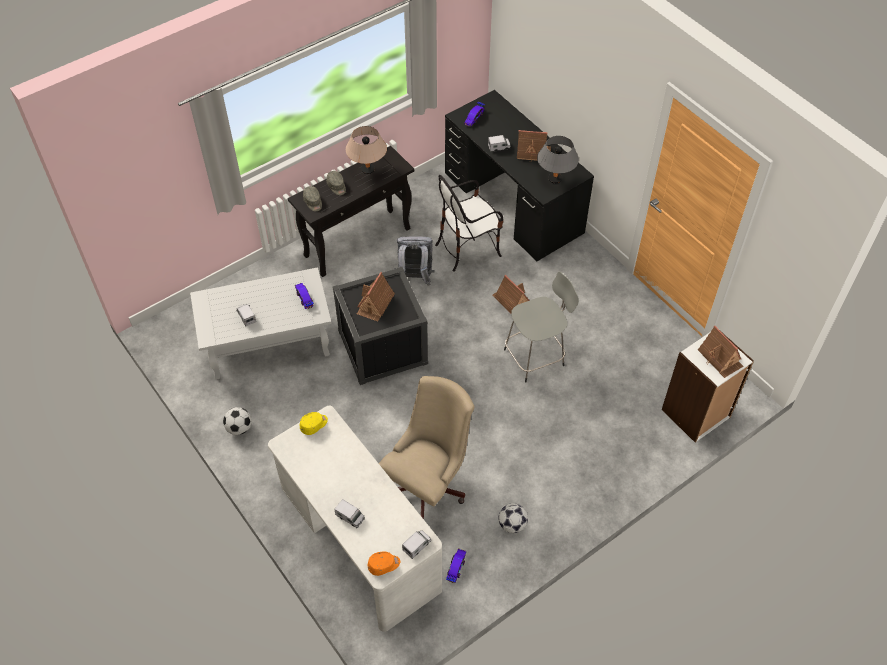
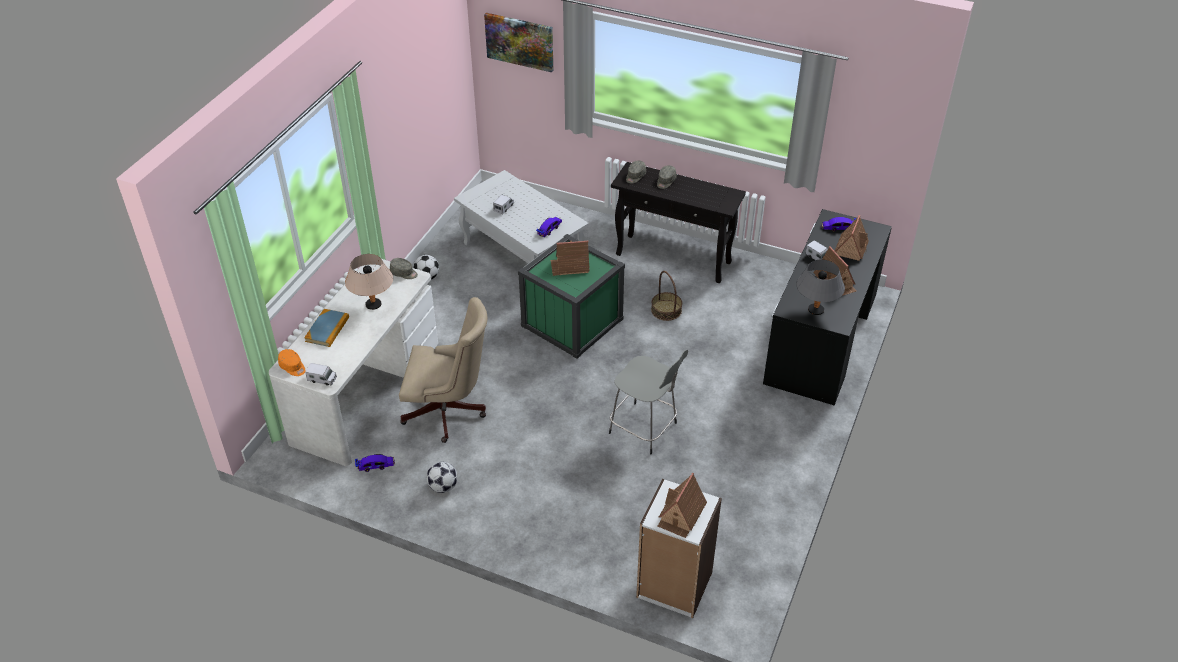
camera: 60 degrees right, 10 degrees down
(142, 171) = (520, 41): none -> picture
(314, 425) = (404, 273): yellow cap -> grey cap
(350, 517) = (327, 329): toy truck -> book
(368, 169) = (703, 190): beige table lamp -> beige table lamp (373, 305)
(382, 347) = (572, 322): black storage box -> green storage box
(414, 278) = (666, 310): grey backpack -> basket
(468, 248) = (733, 330): chair -> none
(511, 300) = (697, 384): toy house -> toy house (851, 248)

